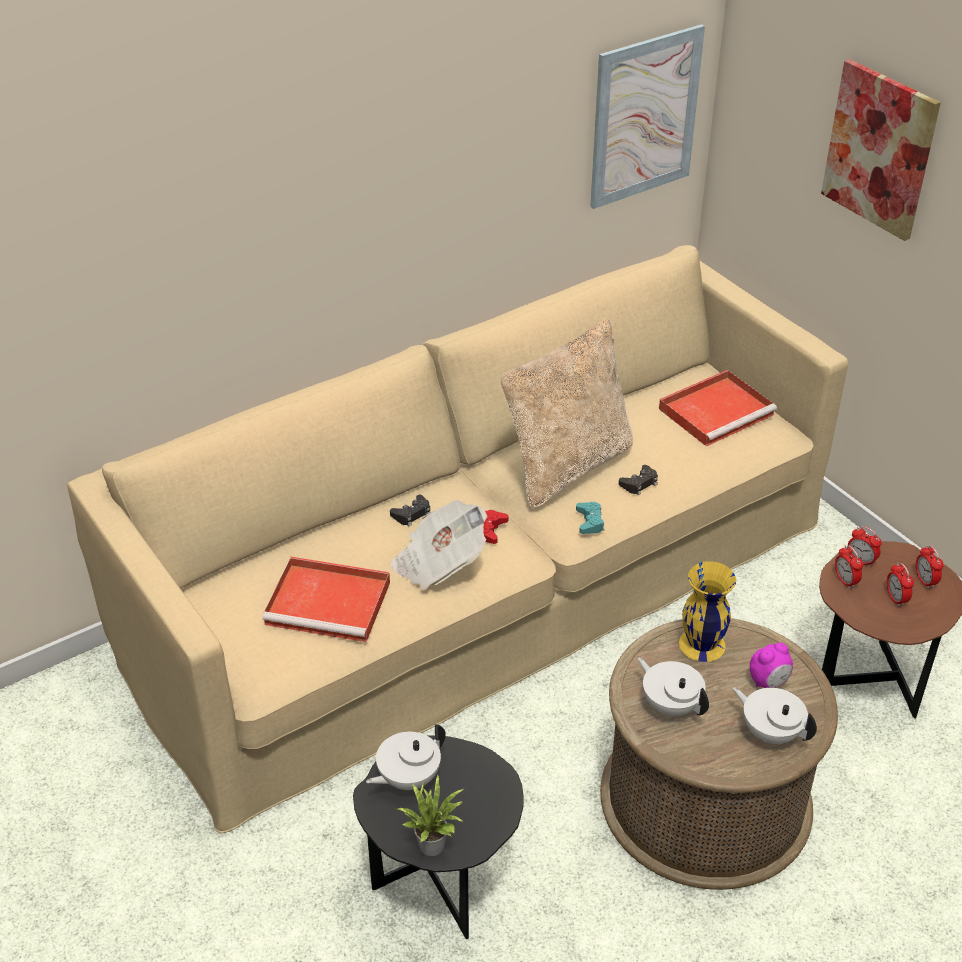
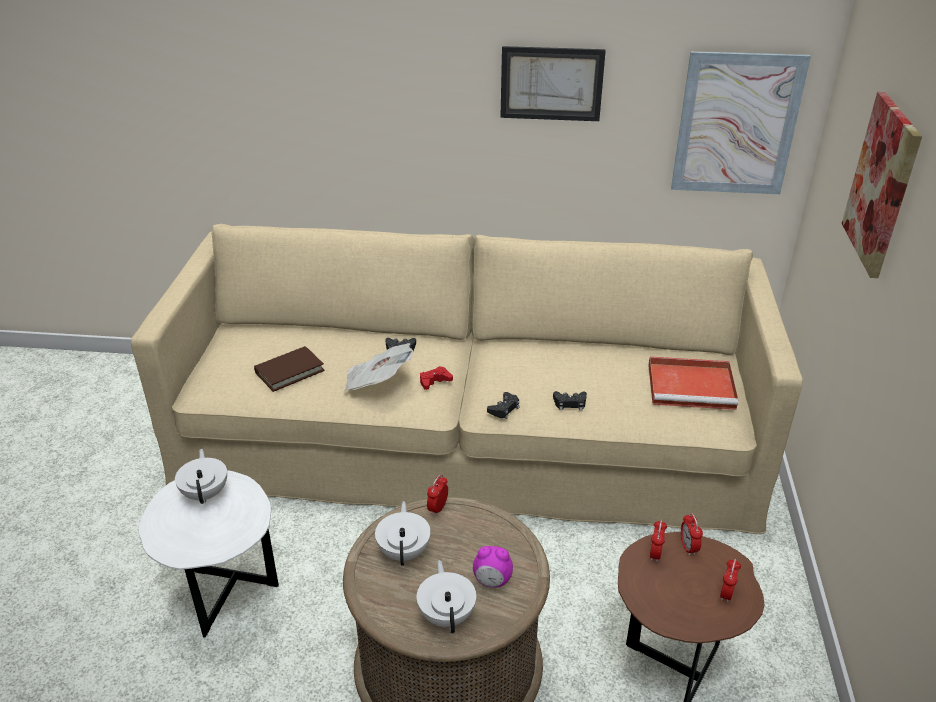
camera: 40 degrees right, 5 degrees down
(330, 603) = (289, 371): red tray -> brown book
(408, 778) = (206, 493): white teapot -> white teapot turned 75 degrees clockwise
(433, 843) = (167, 537): potted plant -> none
(442, 892) = (226, 600): black side table -> white side table
(467, 135) = (551, 83): none -> picture
(569, 468) = (534, 371): beige pillow -> none
(590, 522) = (504, 409): turquoise game controller -> black game controller
(701, 644) = (477, 526): yellow vase -> none
(896, 599) = (682, 591): alarm clock -> alarm clock (438, 508)

